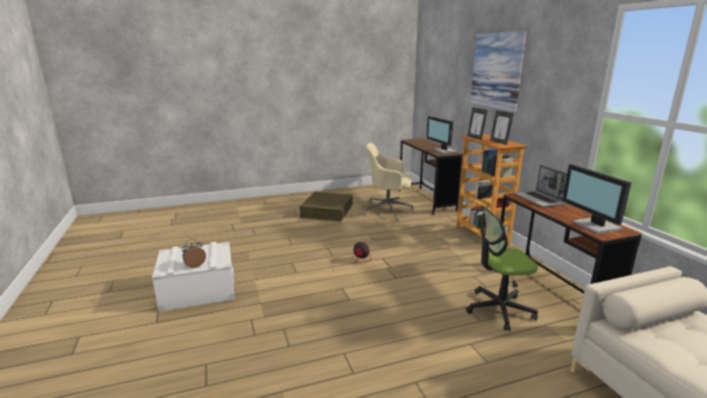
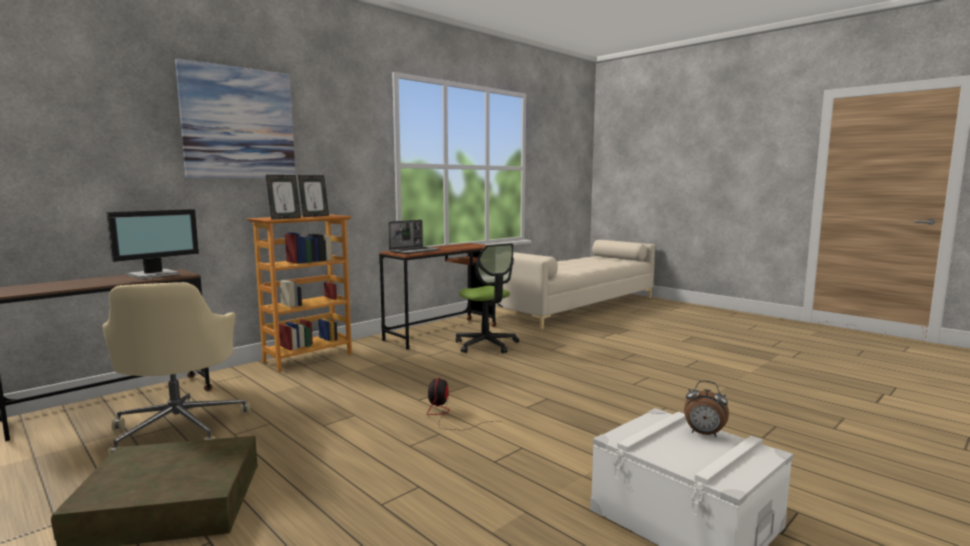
camera: 115 degrees left, 10 degrees down
(595, 226) = (469, 246): monitor -> none

